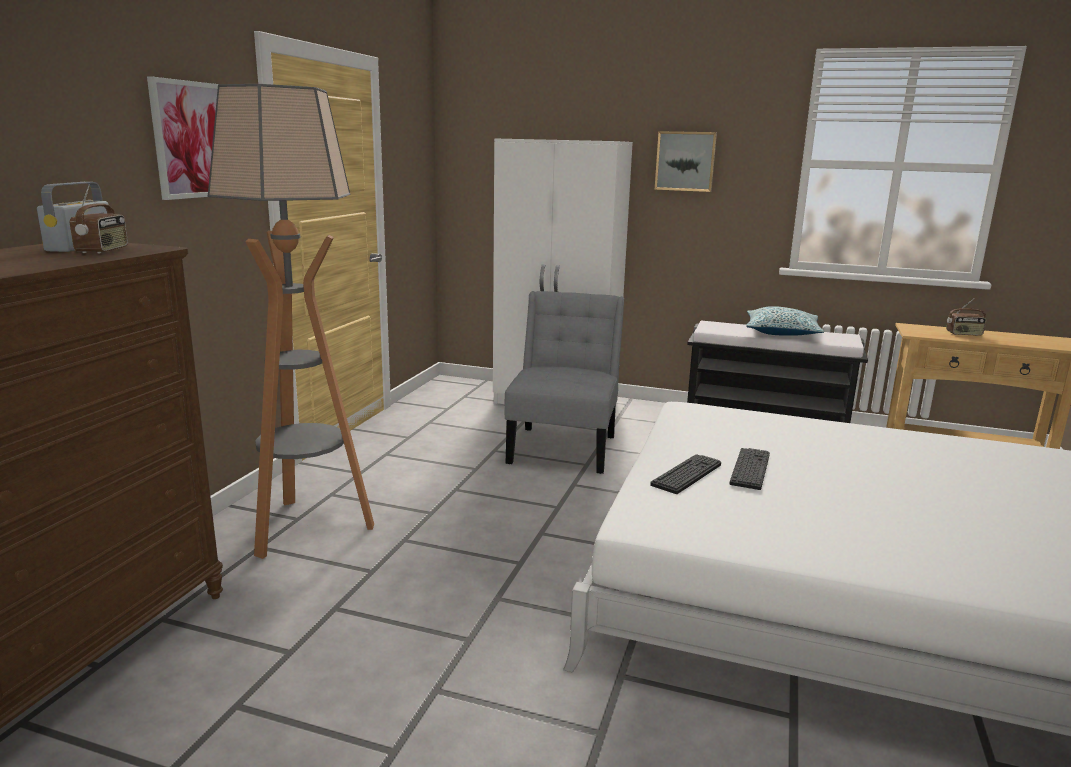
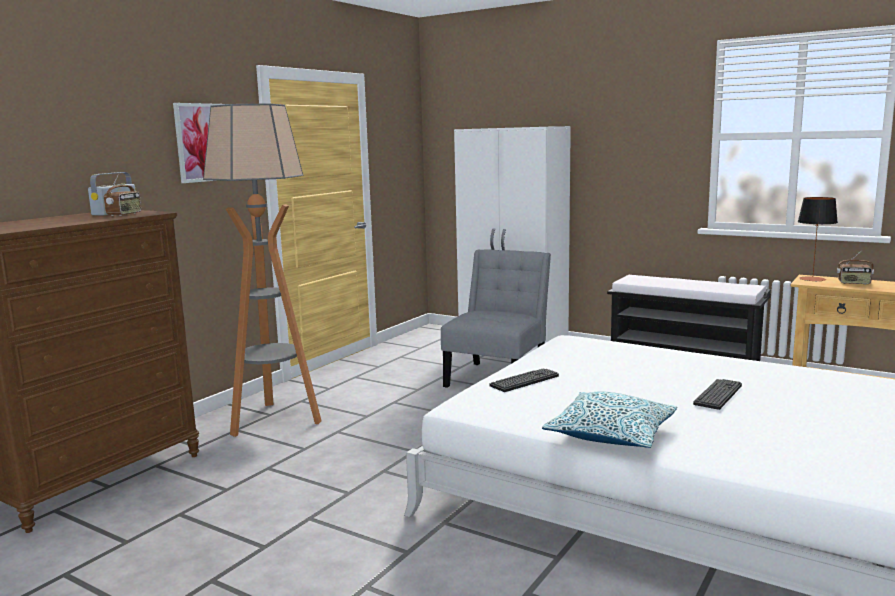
camera: 15 degrees right, 5 degrees down
(685, 161) = (615, 140): picture -> none
(750, 469) = (578, 379): keyboard -> keyboard (718, 395)
(782, 333) = (692, 283): pillow -> pillow (611, 434)
(917, 329) = (812, 279): none -> table lamp

